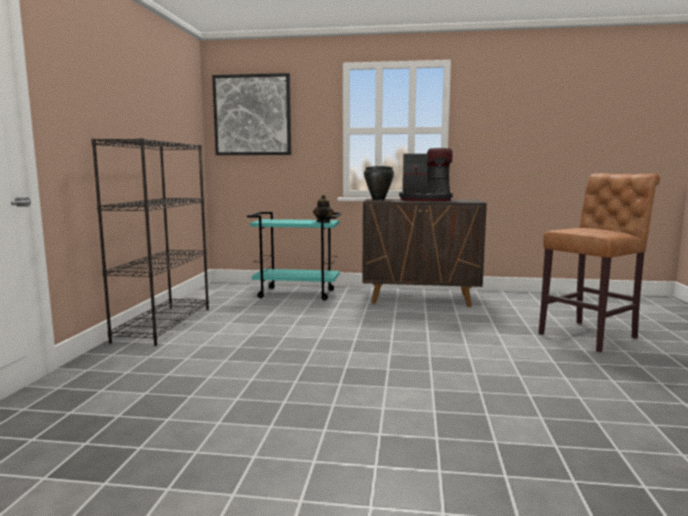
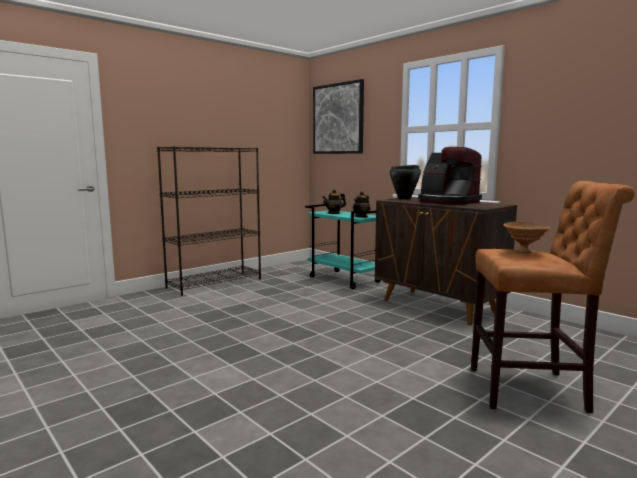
camera: 40 degrees right, 0 degrees up
(282, 221) = (334, 213): none -> teapot
(591, 228) = (524, 252): none -> brown bowl

